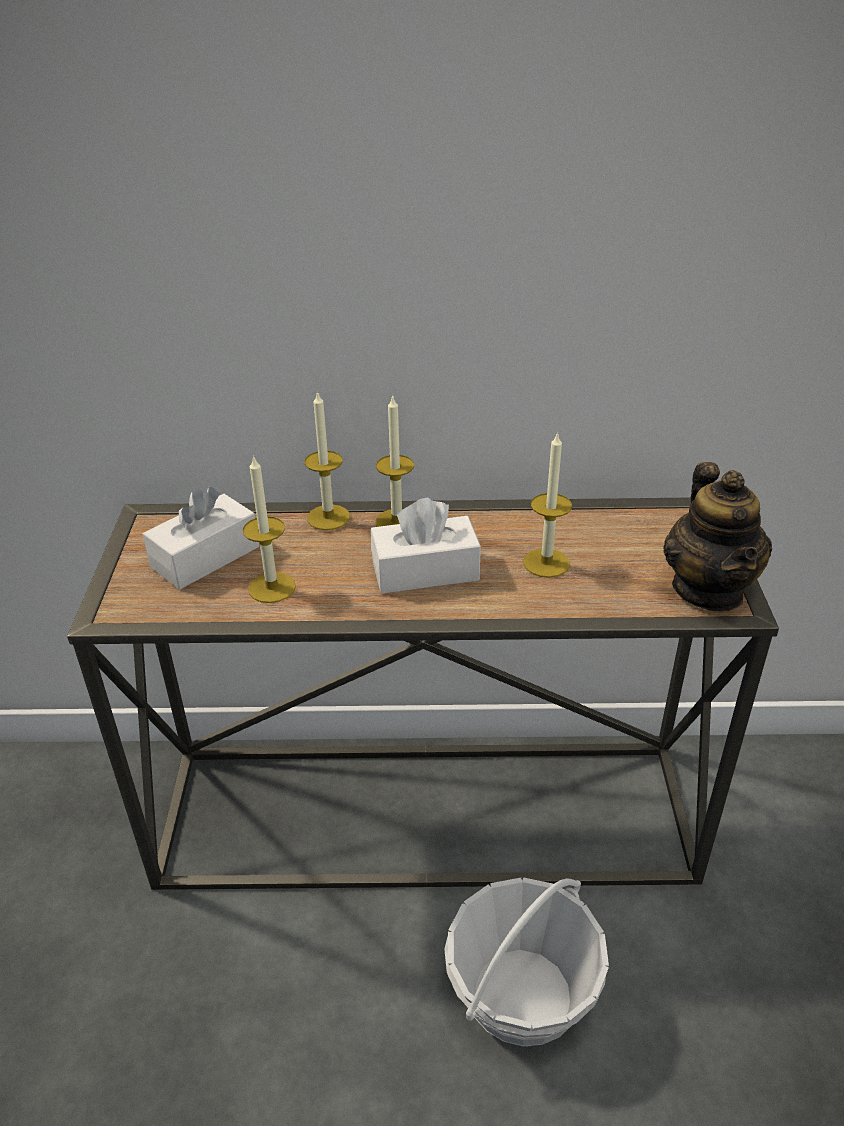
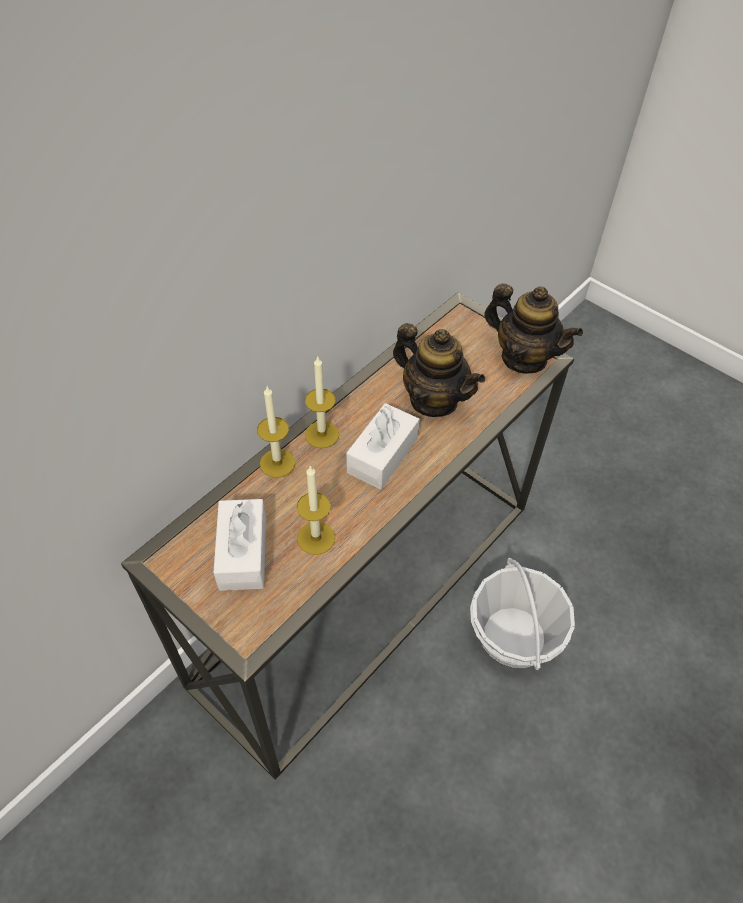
camera: 50 degrees left, 15 degrees up
(546, 563) = (433, 400): candle -> teapot

